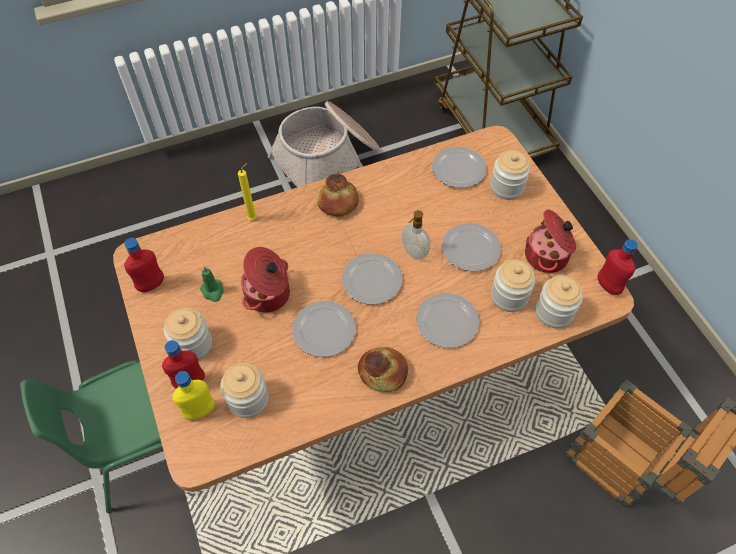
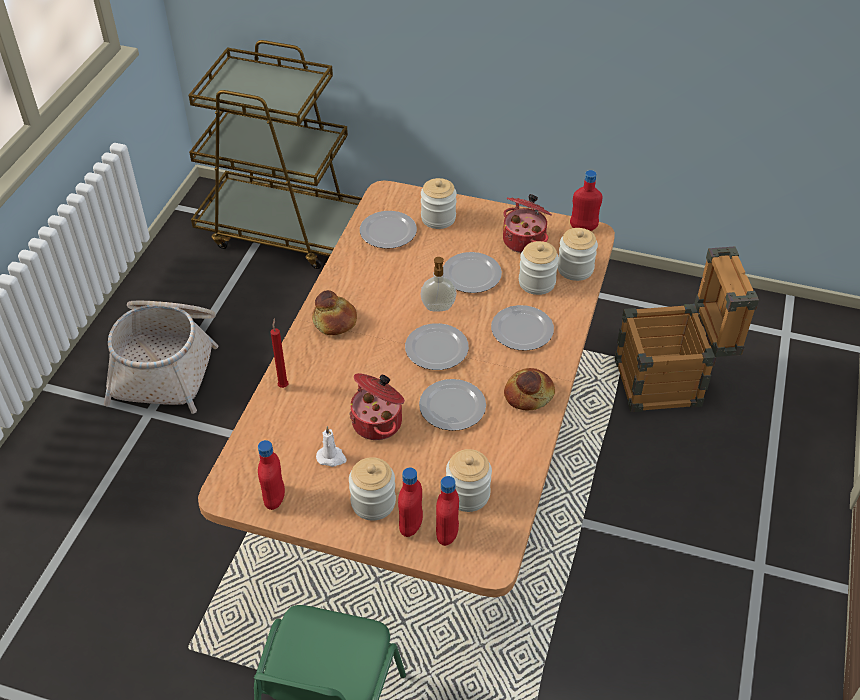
camera: 50 degrees left, 10 degrees down
(200, 411) = (447, 534): yellow bottle -> red bottle
(213, 291) = (331, 457): green candle -> white candle
(253, 218) = (283, 385): yellow candle -> red candle

